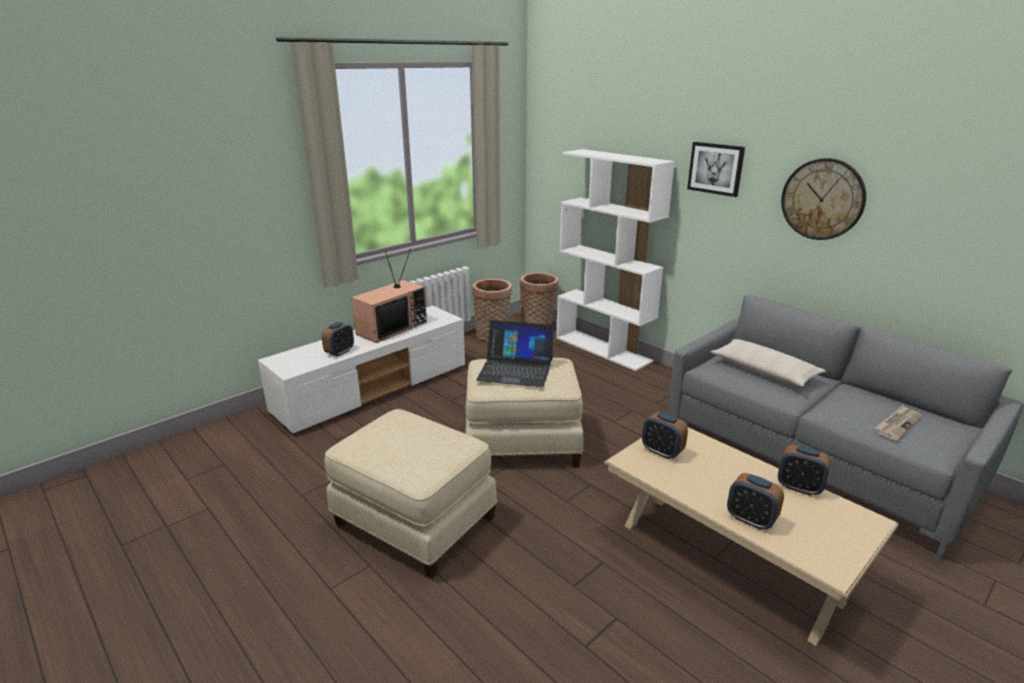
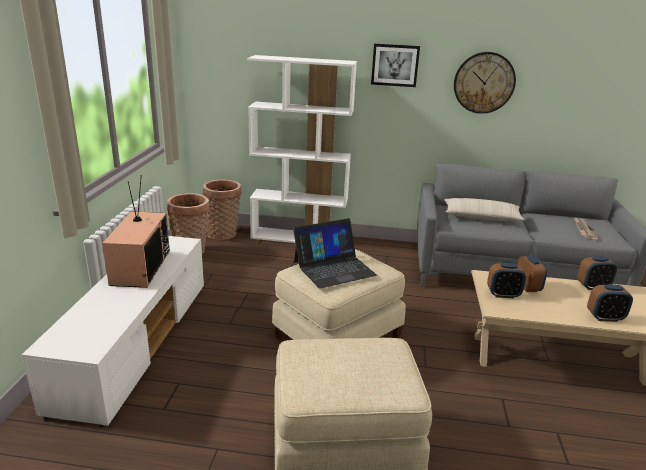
camera: 40 degrees left, 0 degrees up
(340, 352) = (120, 310): alarm clock -> alarm clock (527, 287)

